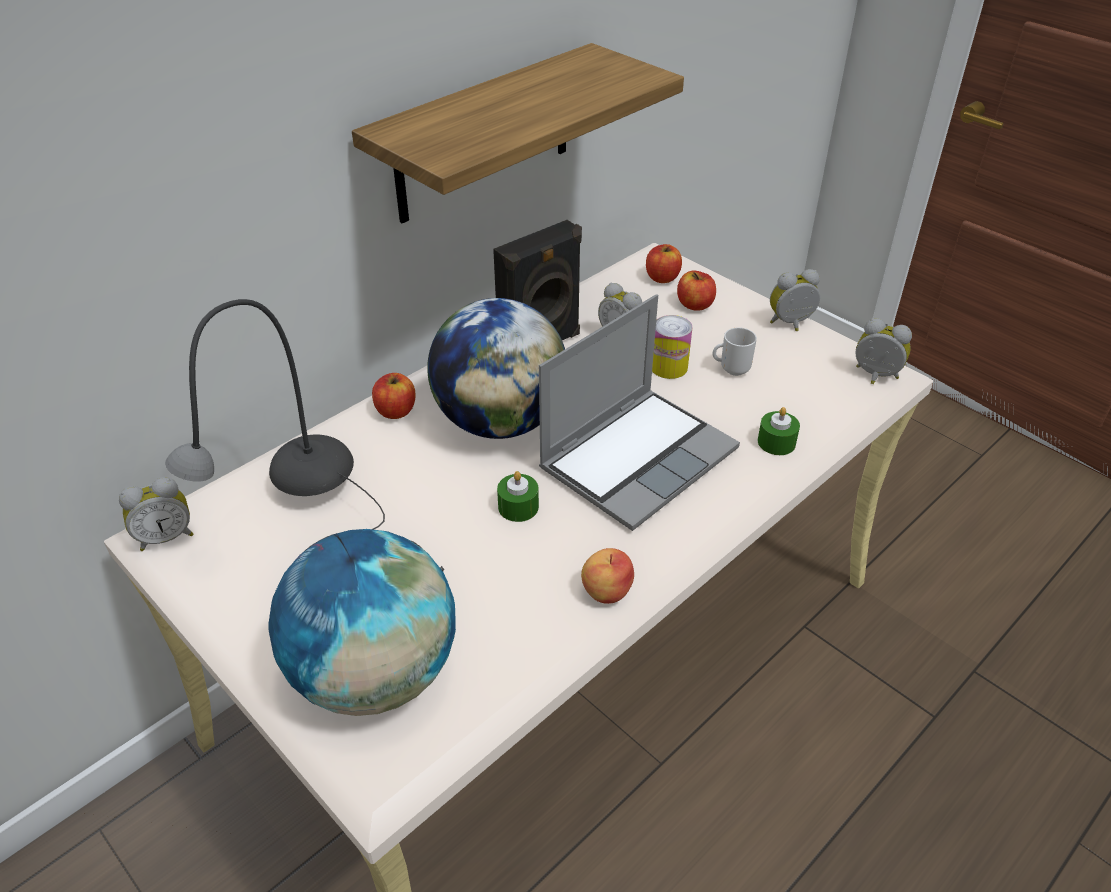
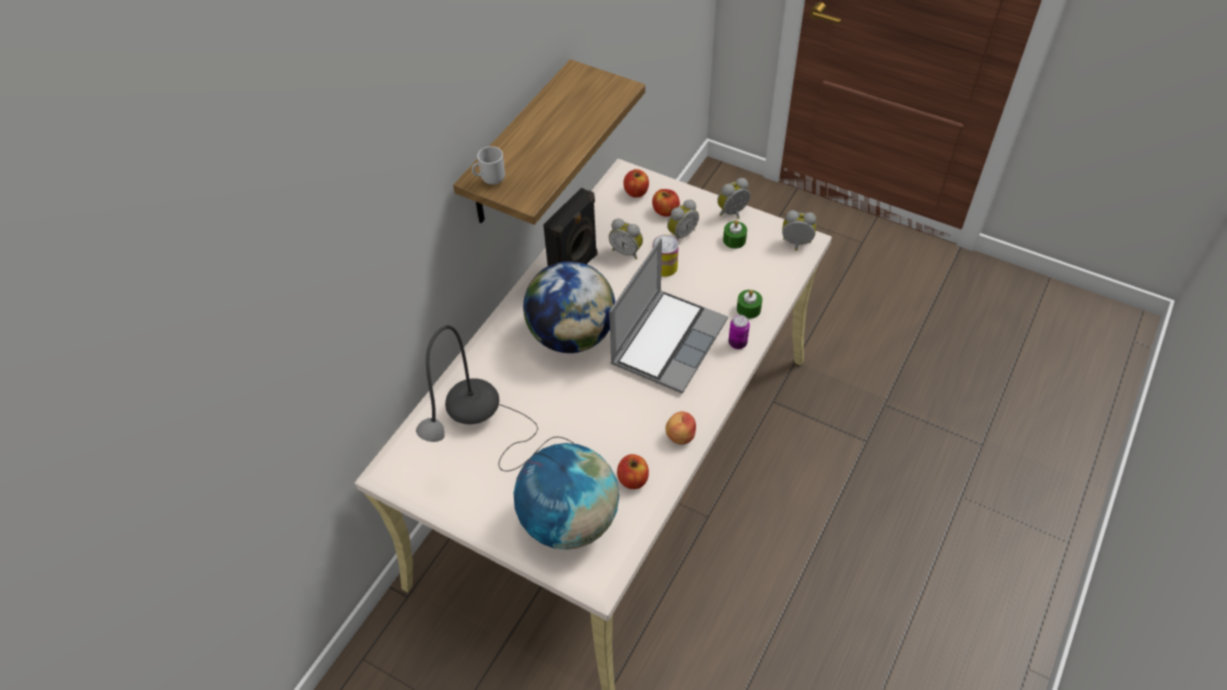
camera: 15 degrees left, 10 degrees up
(165, 536) = (397, 470): alarm clock -> alarm clock (681, 234)
(396, 411) = (500, 344): apple -> apple (632, 479)
(518, 507) = (607, 394): green candle -> green candle (734, 240)
(732, 369) = (706, 259): mug -> mug (491, 179)
(744, 483) = (737, 343): none -> can

